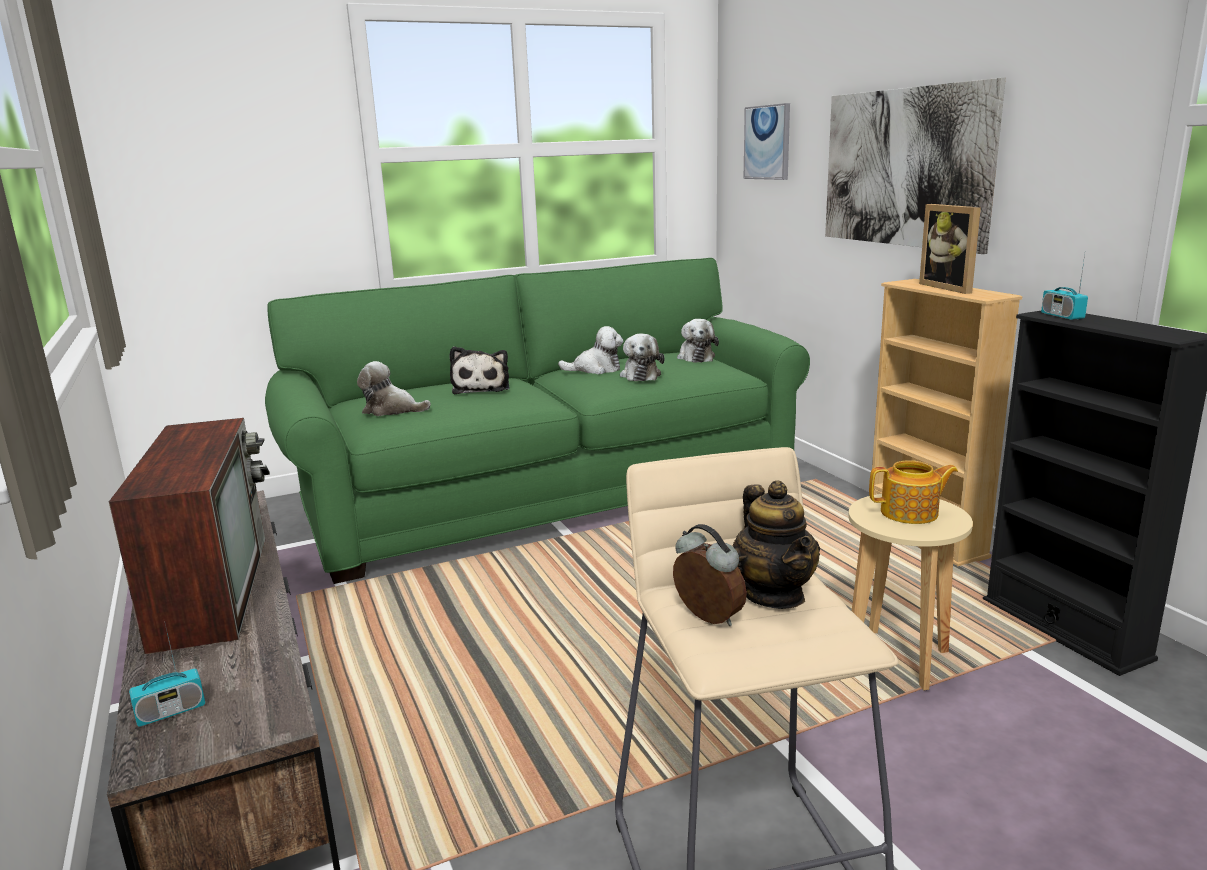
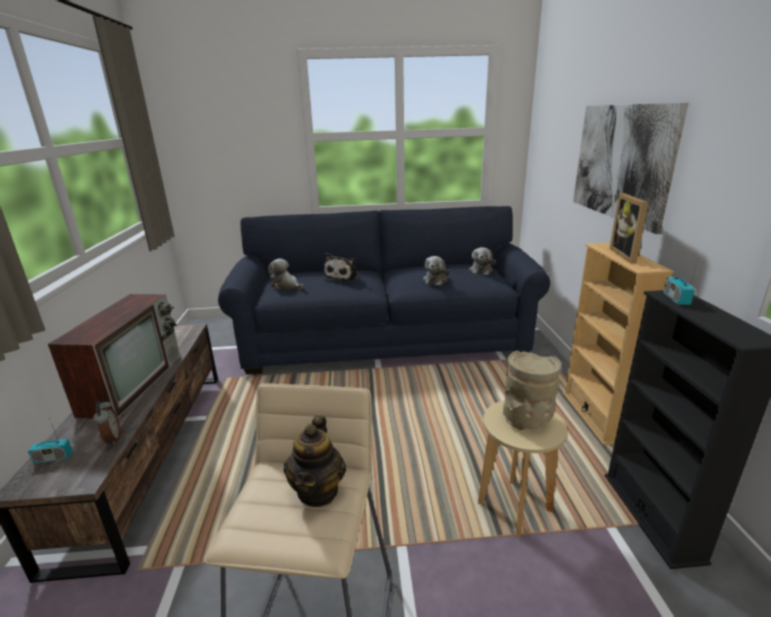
camera: 20 degrees right, 5 degrees up
(549, 495) = (385, 339): green sofa -> blue sofa
(596, 369) = (415, 272): plush toy -> none
(706, 619) = (260, 500): alarm clock -> alarm clock (112, 439)
(767, 142) = (552, 133): picture -> none
(910, 513) = (526, 421): teapot -> beige vase

